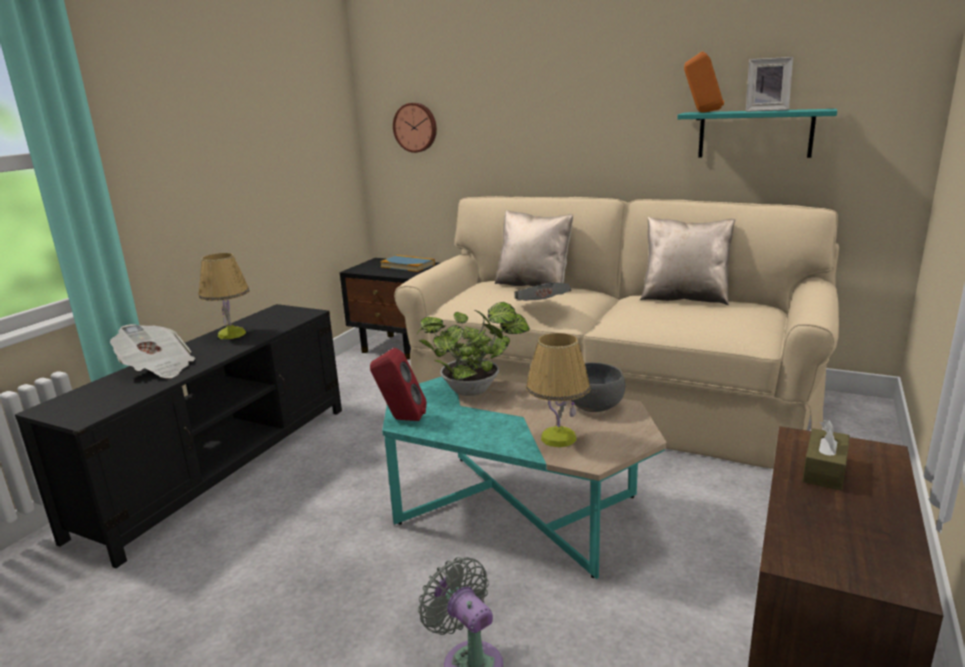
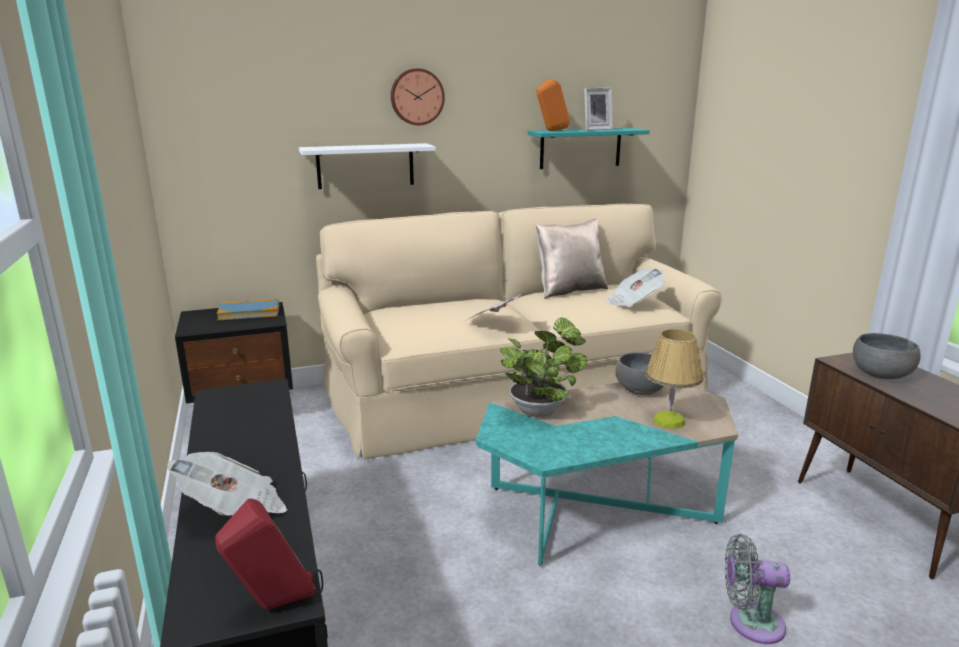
camera: 45 degrees left, 0 degrees up
(231, 334) = (230, 439): table lamp -> none
(400, 419) = (537, 456): red speaker -> red speaker (272, 606)
(416, 127) = (237, 148): wall clock -> wall clock (417, 97)
(514, 146) = (365, 166): none -> white shelf
(533, 285) = (434, 304): beige pillow -> none
(722, 322) = (633, 302): none -> newspaper
(824, 470) = (881, 374): brown tissue box -> grey bowl

